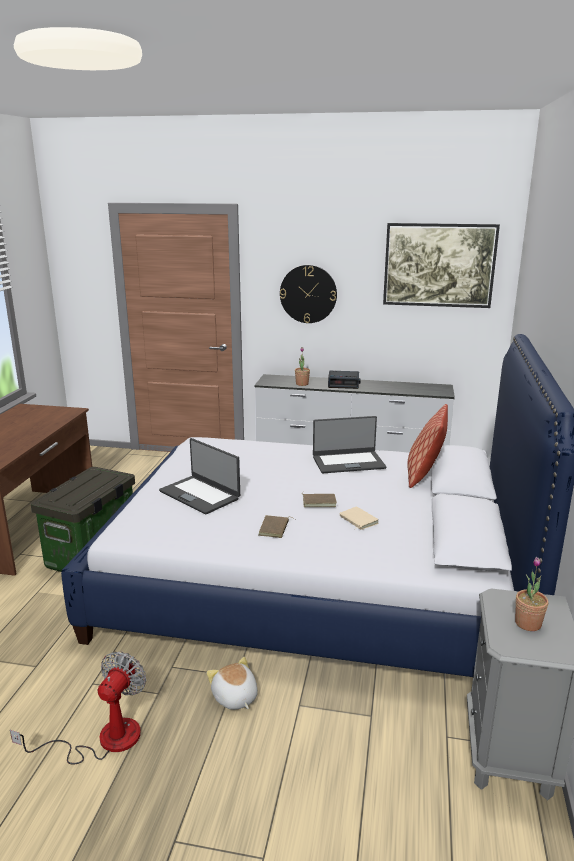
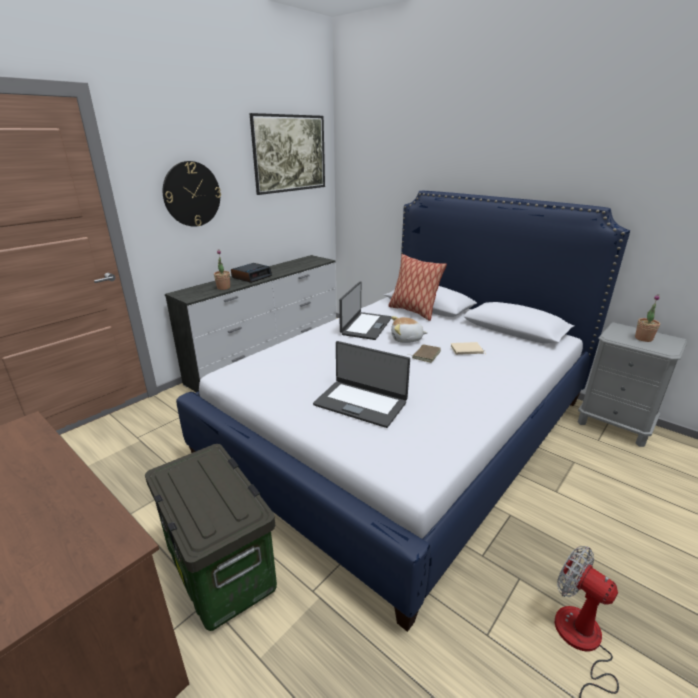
camera: 60 degrees left, 5 degrees up
(200, 494) = (361, 403): laptop -> laptop turned 45 degrees clockwise
(234, 697) = (539, 525): plush toy -> plush toy (406, 339)
(275, 529) = (460, 384): brown book -> none

